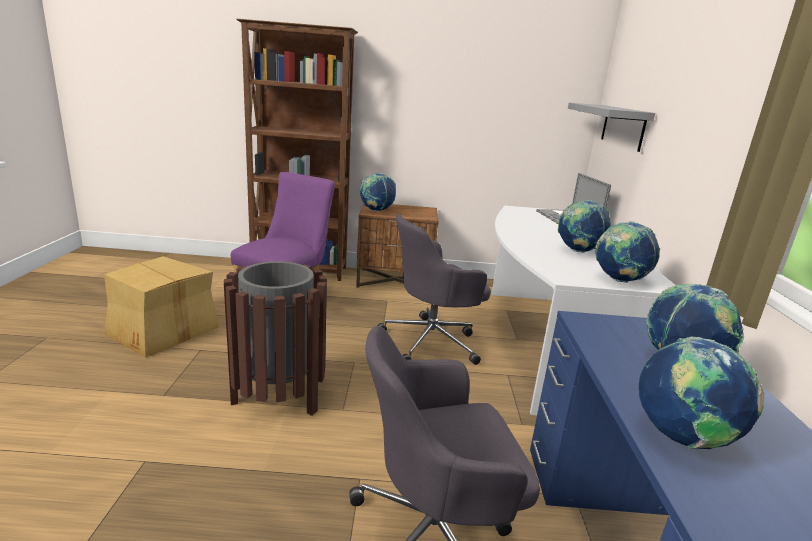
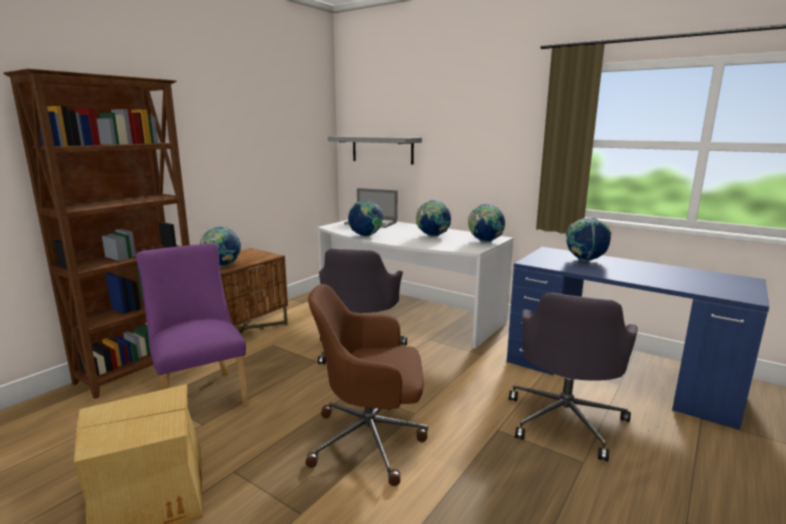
camera: 55 degrees left, 5 degrees down
(279, 397) = (370, 440): brown trash can -> brown office chair
(683, 439) = (649, 279): globe -> globe (366, 236)

